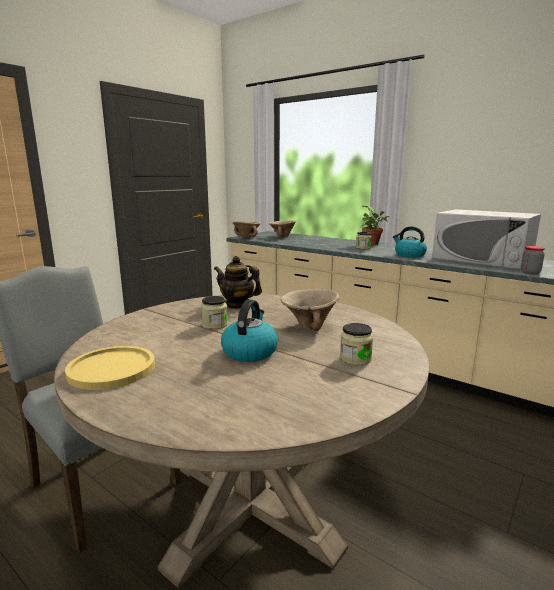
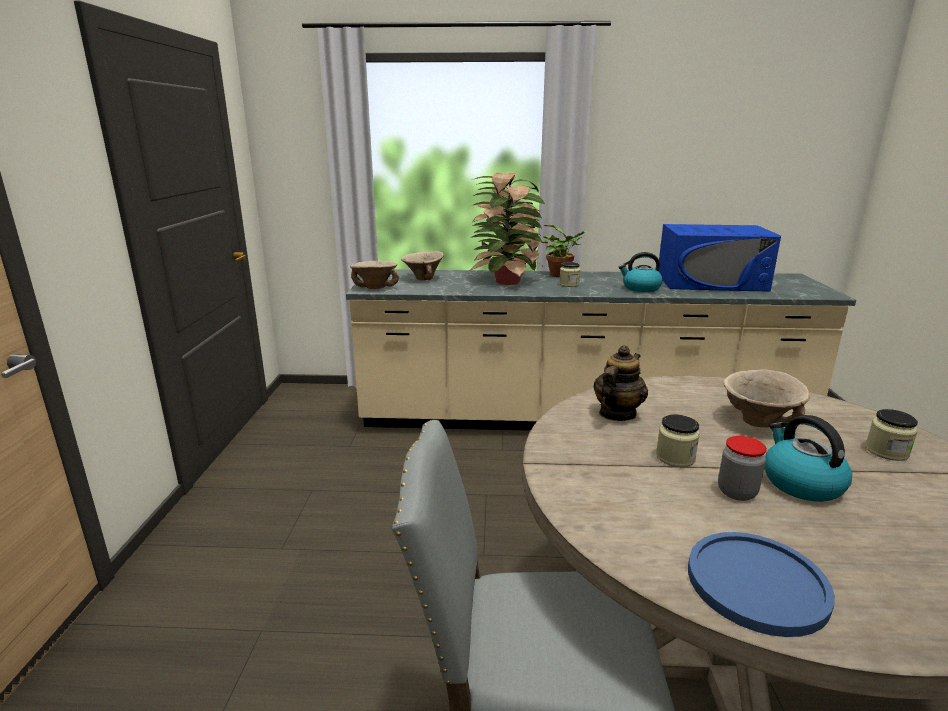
camera: 35 degrees left, 5 degrees up
(111, 369) = (756, 583): yellow plate -> blue plate
(237, 304) = (616, 414): teapot -> teapot turned 135 degrees clockwise
(327, 242) = (506, 281): none -> potted plant
(482, 259) = (711, 282): white microwave -> blue microwave
(530, 272) = (786, 294): jar -> jar (737, 492)

